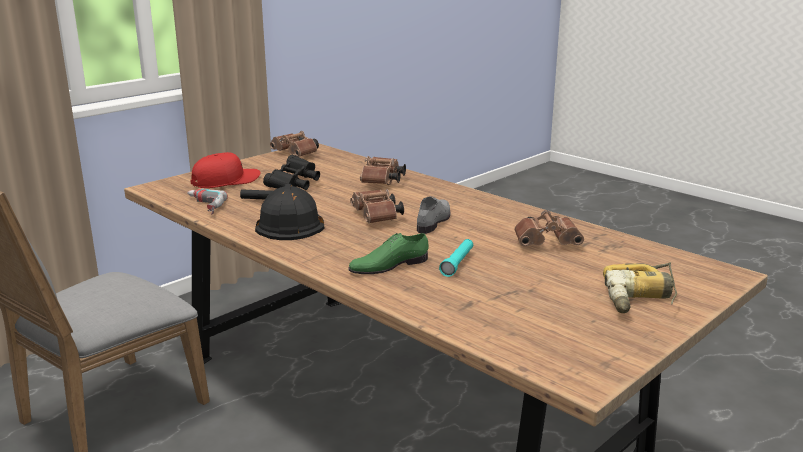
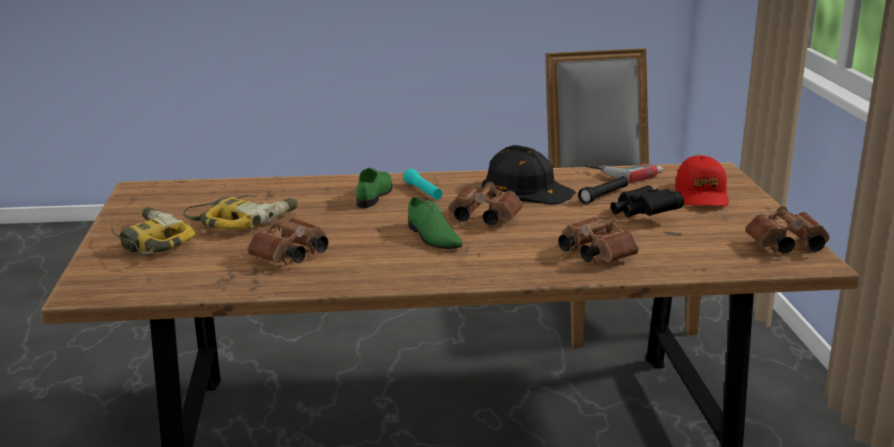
camera: 130 degrees right, 0 degrees up
(434, 220) = (432, 237): grey shoe -> green shoe
(457, 263) = (330, 213): turquoise flashlight -> turquoise flashlight (423, 192)
(534, 285) = (244, 220): none -> power drill

